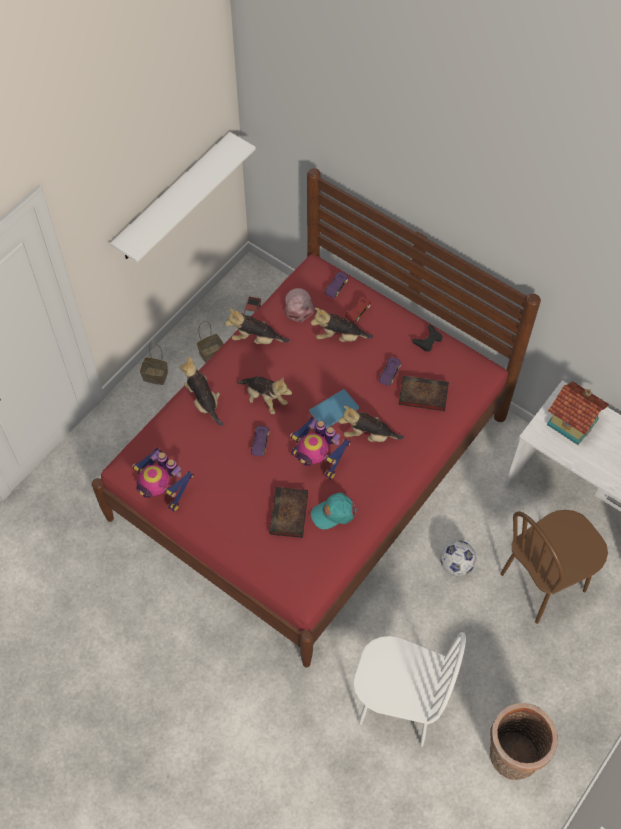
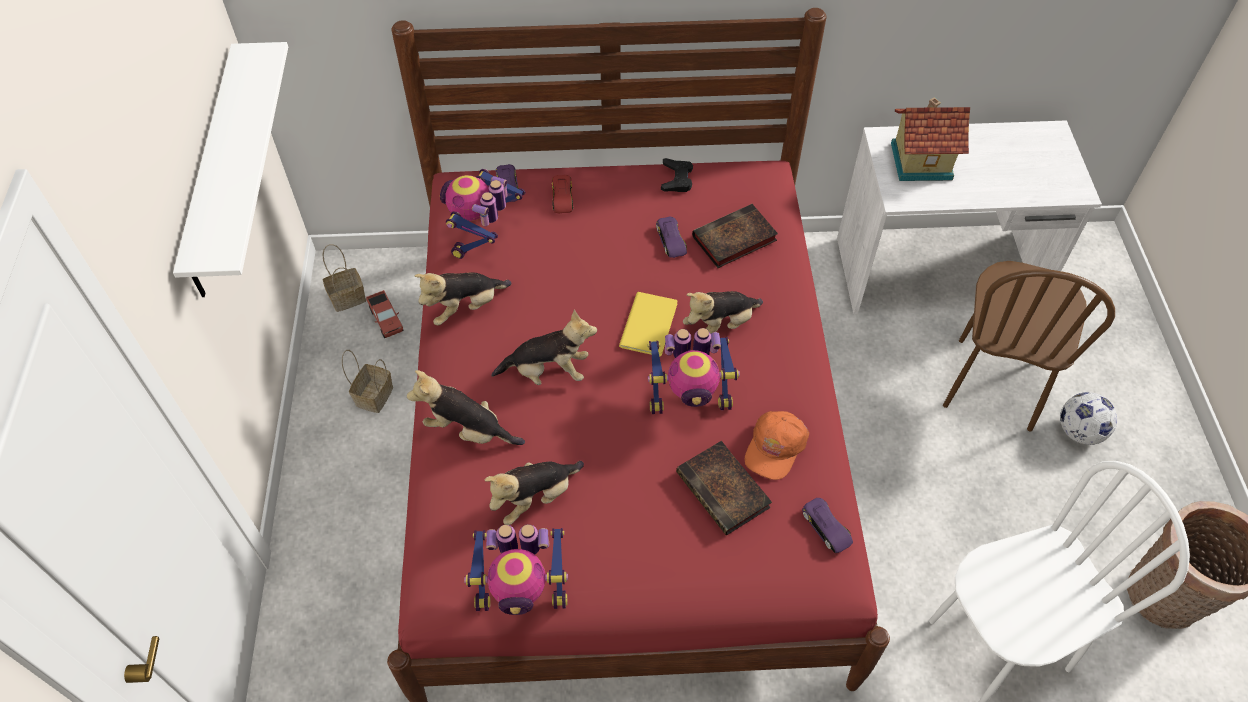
camera: 40 degrees left, 5 degrees down
(156, 375) = (321, 472): basket -> basket (348, 297)
(260, 442) = (596, 428): purple toy car -> purple toy car (826, 527)
(298, 306) = (483, 236): pink cap -> toy robot
(333, 513) = (775, 447): turquoise cap -> orange cap
(335, 410) = (651, 323): blue book -> yellow book
(339, 337) = (570, 239): plush toy -> plush toy (535, 498)
(456, 565) = (891, 432): football -> football (1079, 432)

